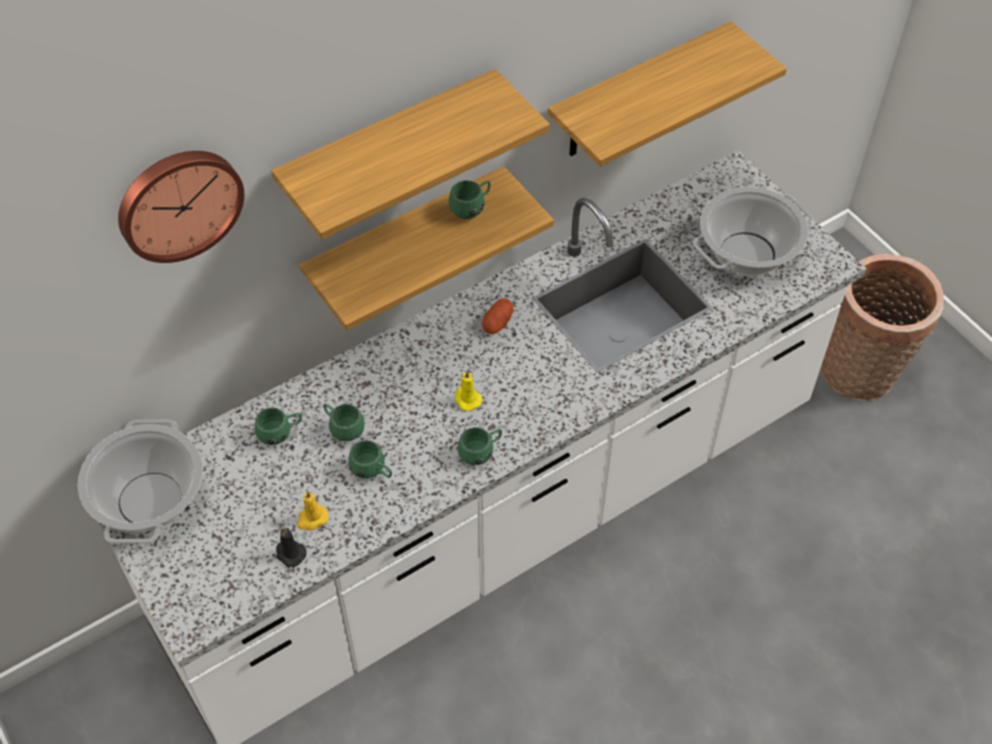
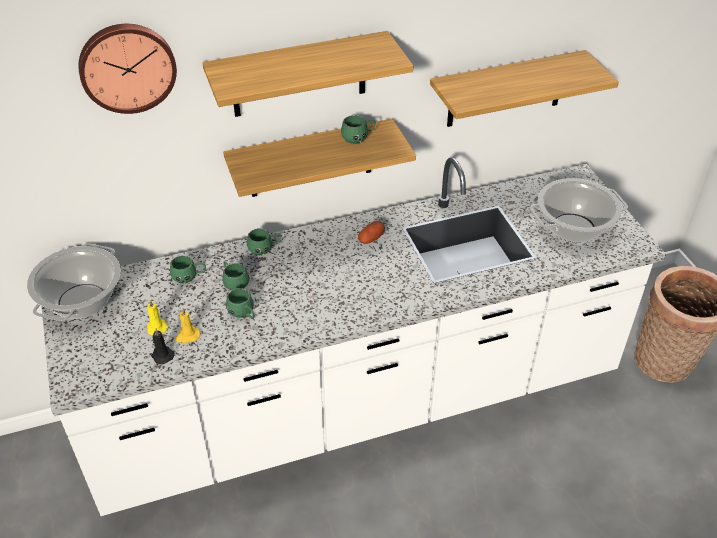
camera: 15 degrees right, 10 degrees down
(467, 399) = (330, 282): yellow candle -> yellow candle (156, 326)
(481, 452) = (327, 318): green mug -> green mug (265, 249)

